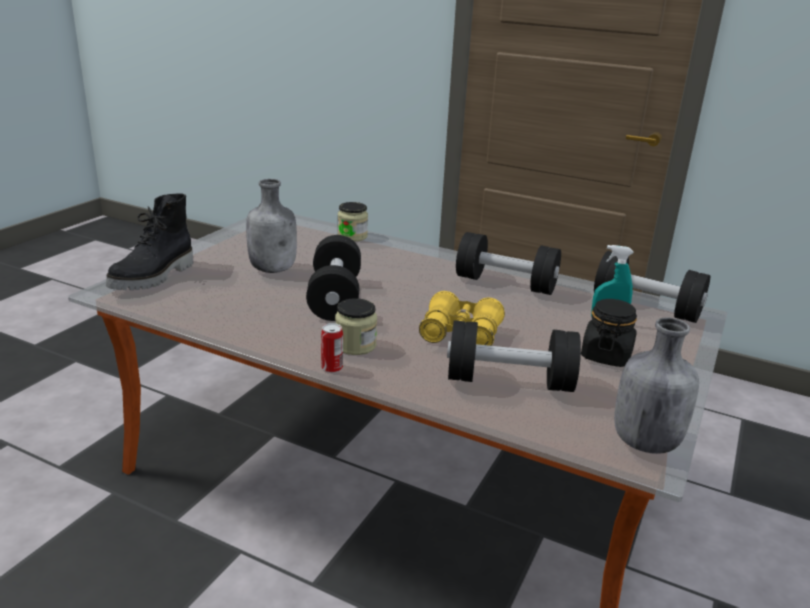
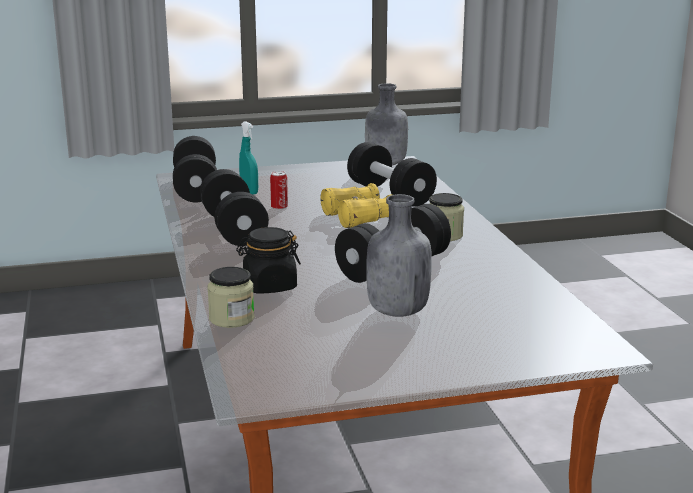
camera: 130 degrees left, 5 degrees down
(154, 277) = (537, 349): black boot -> none
(332, 368) = (484, 231): can -> can (279, 207)
(606, 355) = (303, 184): black jar -> black jar (269, 286)

